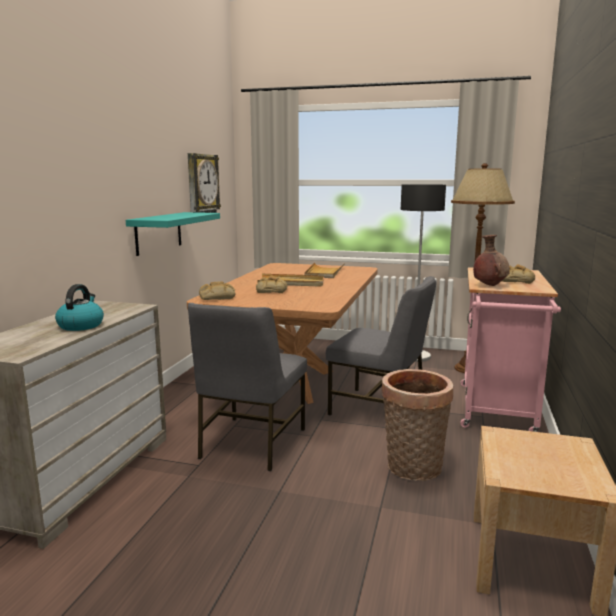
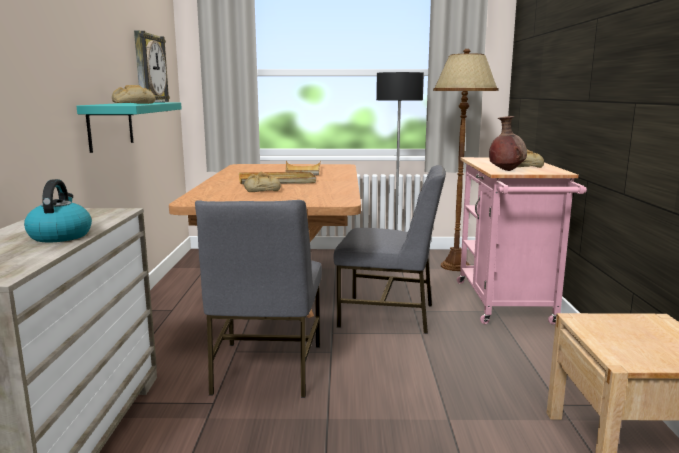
camera: 15 degrees left, 0 degrees up
(216, 297) = (203, 198): bread -> bread (133, 103)
(412, 469) = (458, 374): basket -> none

